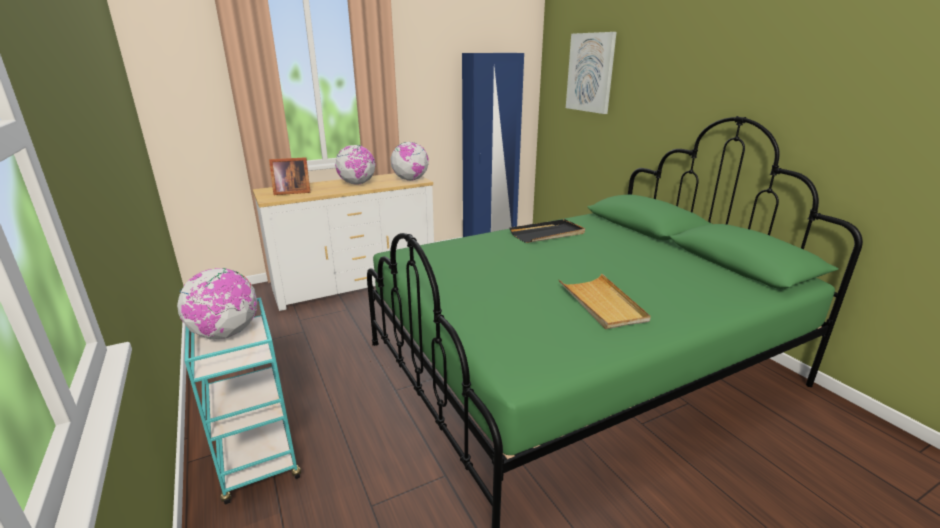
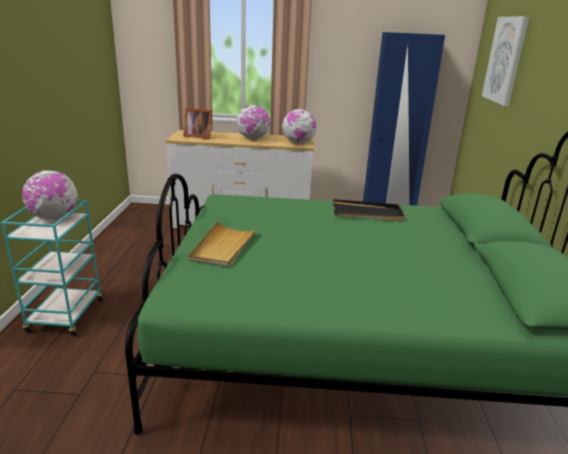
camera: 30 degrees right, 0 degrees up
(602, 303) = (317, 279): beige tray -> beige tray (224, 246)

